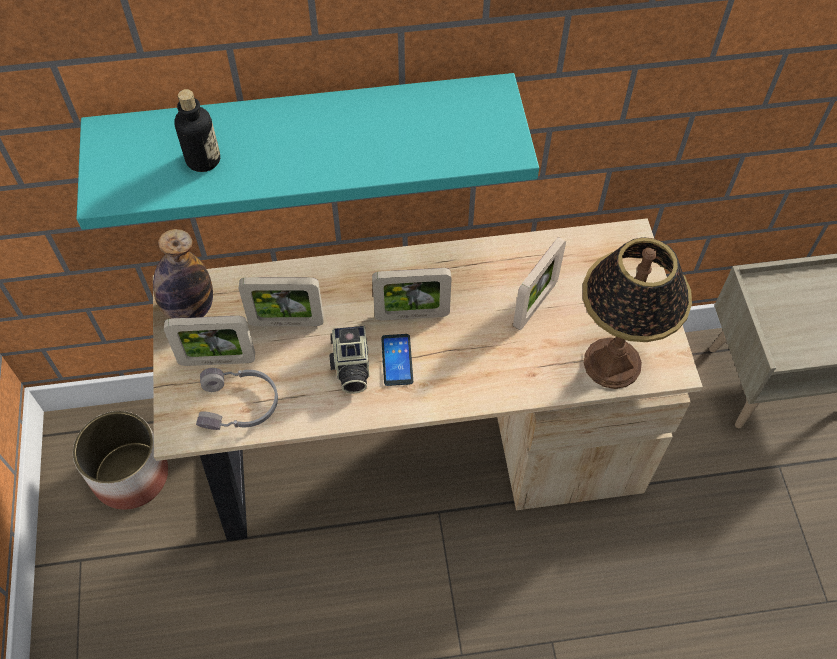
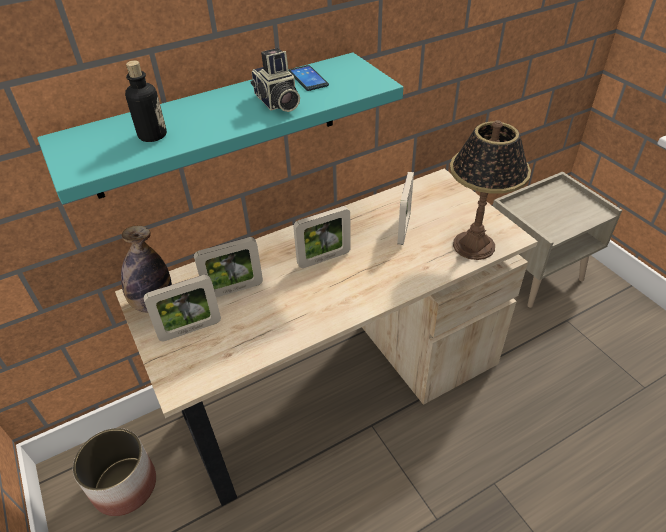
camera: 20 degrees left, 15 degrees down
(239, 405) = (221, 353): grey headphones -> none
(350, 367) = (296, 302): camera -> camera (277, 103)
(397, 360) = (328, 287): phone -> phone (308, 79)

